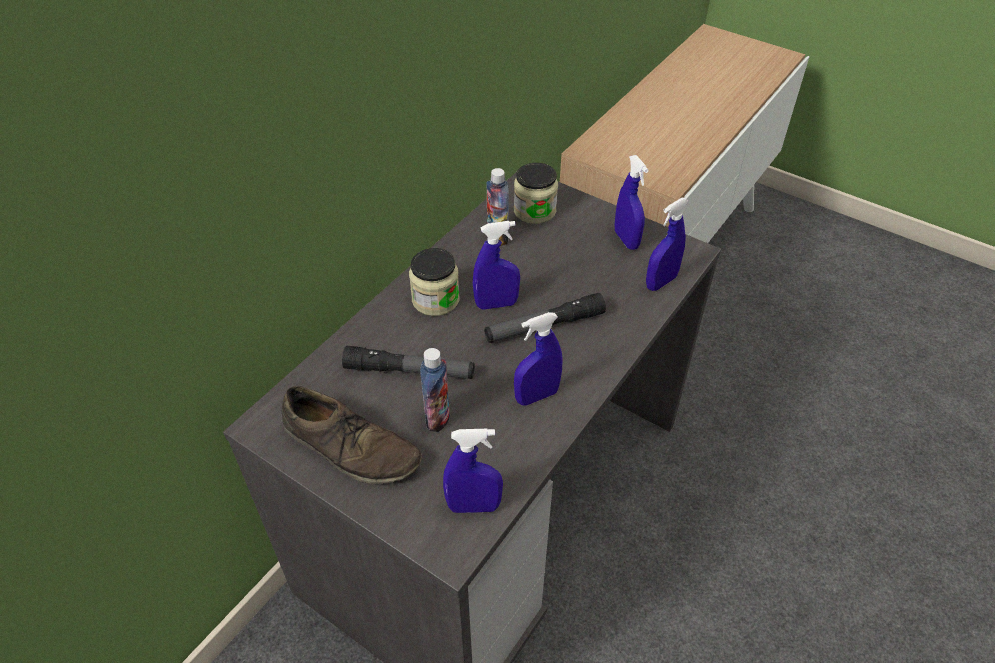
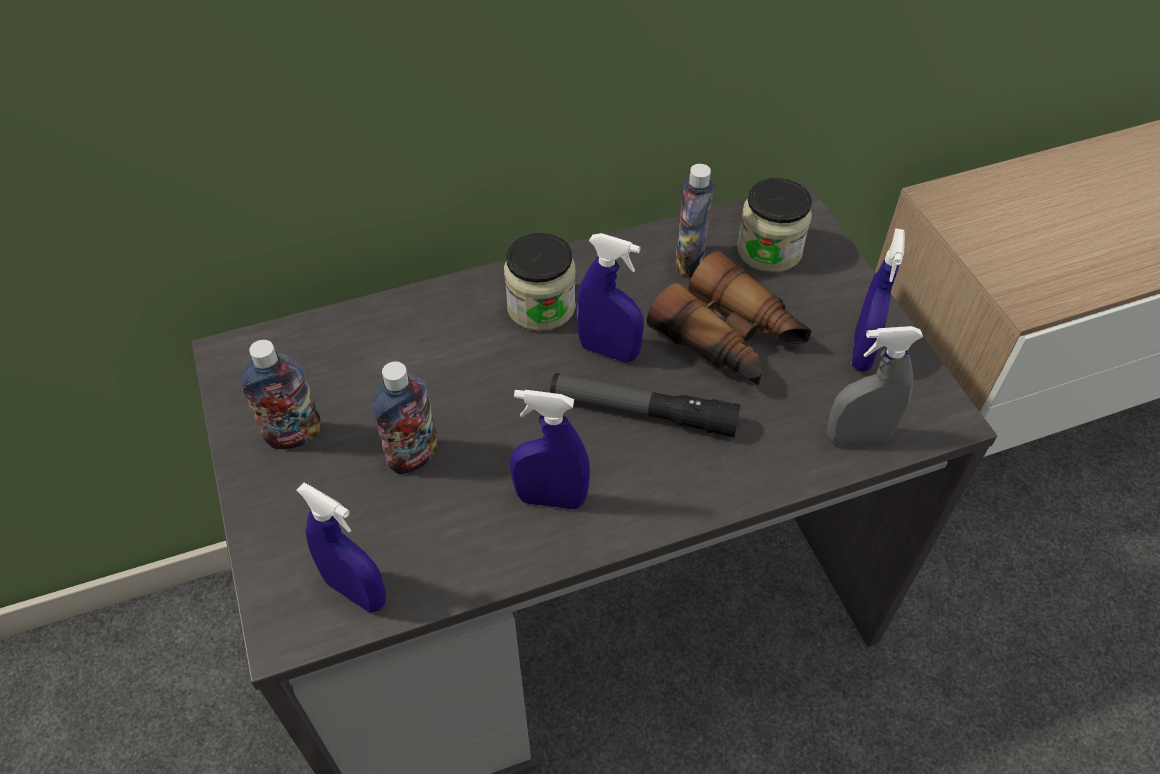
camera: 35 degrees right, 5 degrees up
(351, 447) = (294, 435): brown shoe -> bottle
(409, 371) = (434, 380): flashlight -> none
(556, 266) = (730, 339): none -> binoculars
(661, 282) = (858, 437): blue spray bottle -> grey spray bottle

